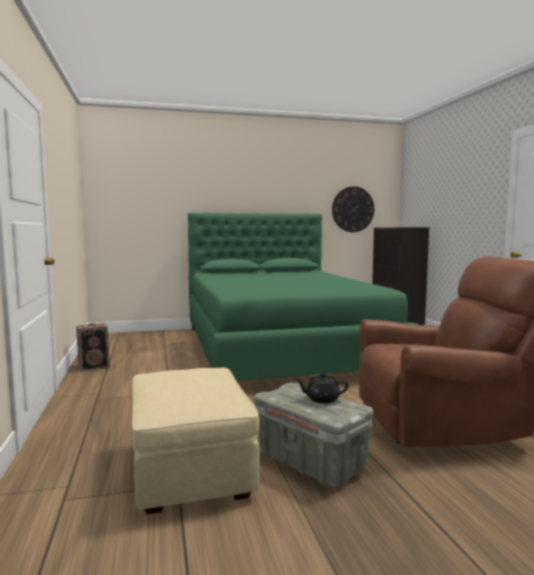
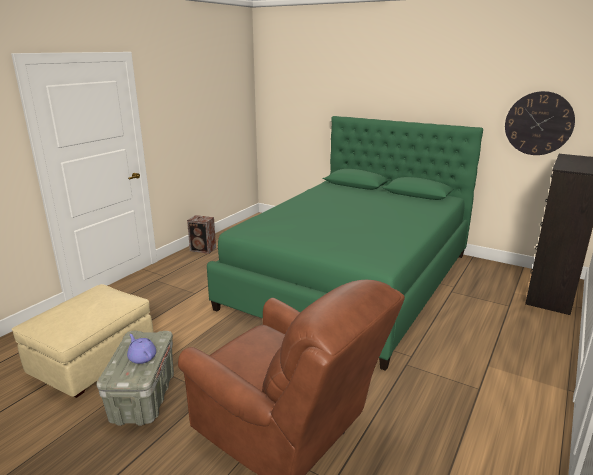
camera: 45 degrees right, 15 degrees up
(321, 399) = (142, 357): black teapot -> purple teapot

